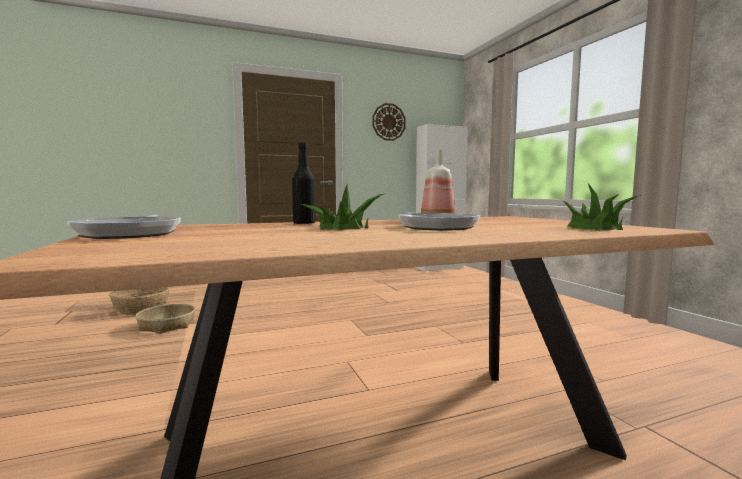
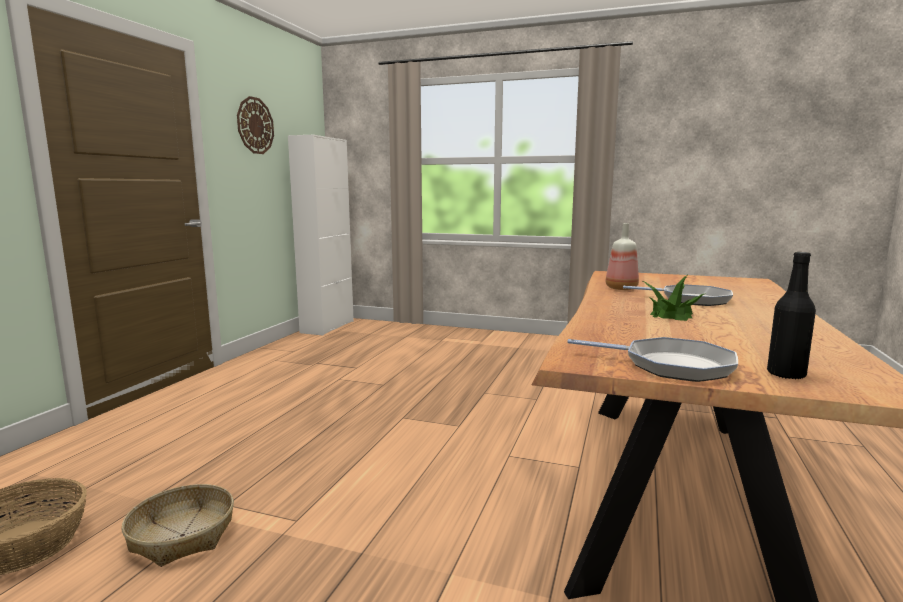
camera: 50 degrees left, 5 degrees up
(304, 223) = (609, 315): black bottle -> black bottle (786, 374)
(594, 228) = (733, 284): potted plant -> none

